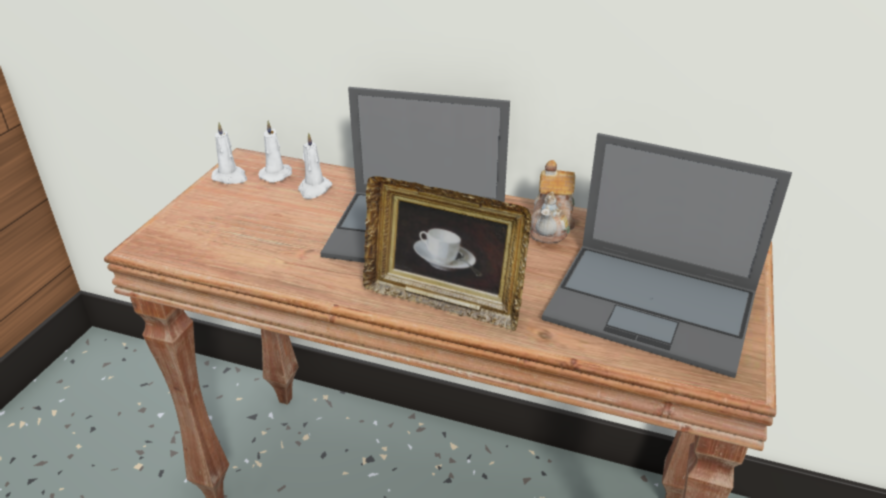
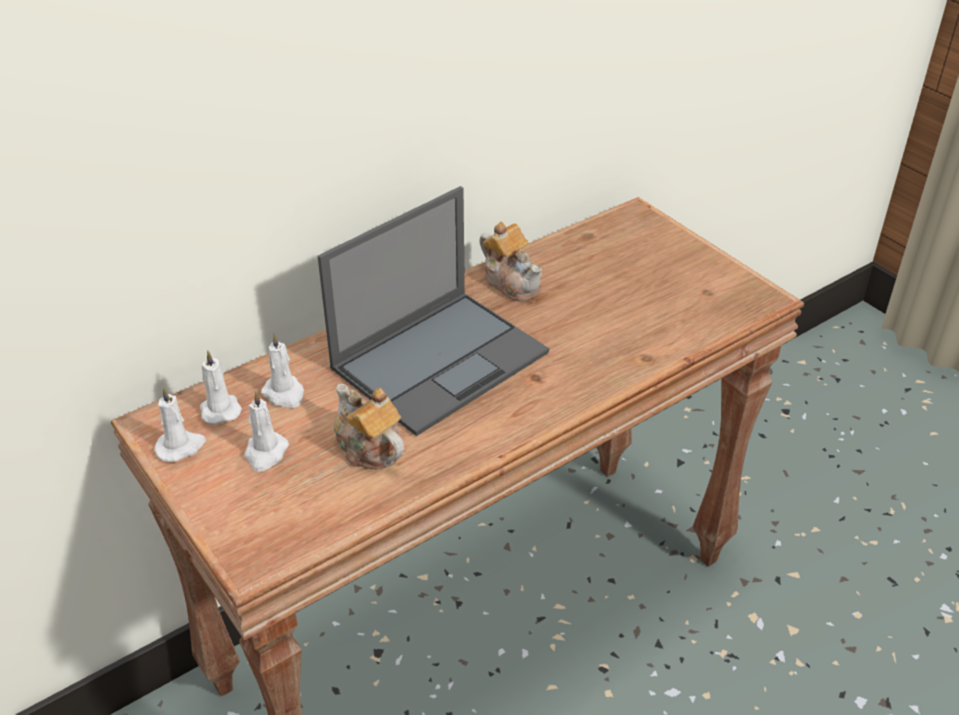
camera: 55 degrees left, 5 degrees up
(249, 207) = (265, 453): none -> white candle
(290, 243) = (368, 448): none -> teapot
(444, 300) = (555, 389): picture frame -> none
(653, 306) = (662, 290): laptop -> none

